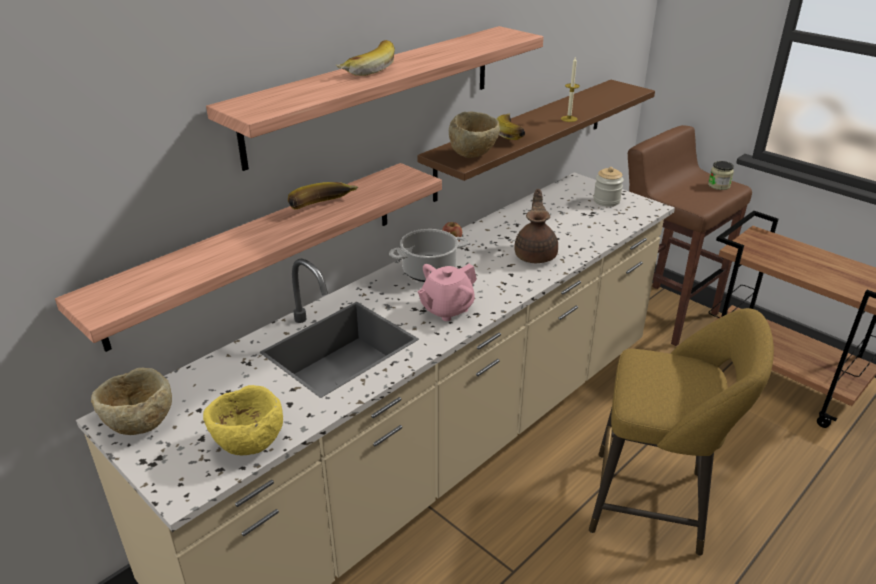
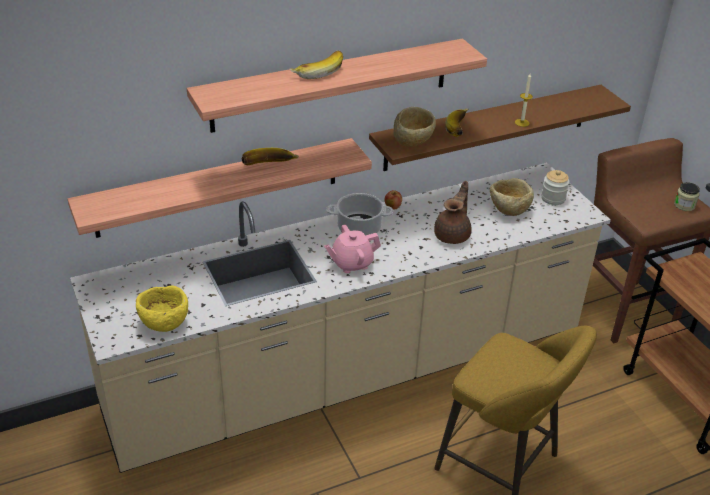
camera: 20 degrees right, 5 degrees up
(139, 423) = (105, 291): beige bowl -> beige bowl (508, 210)

